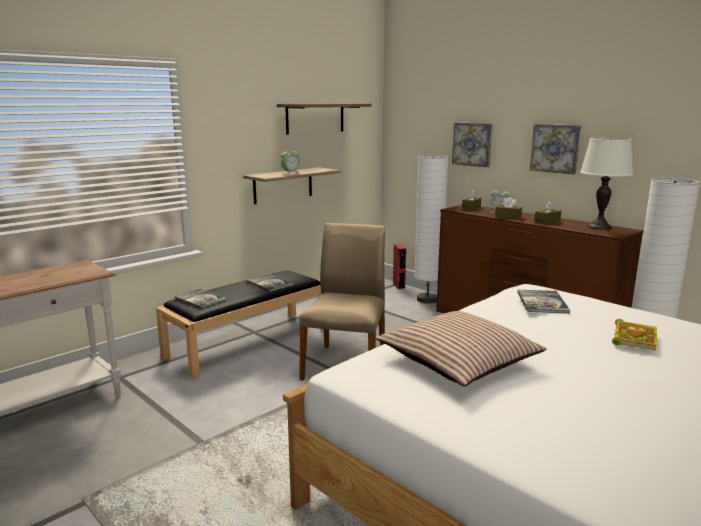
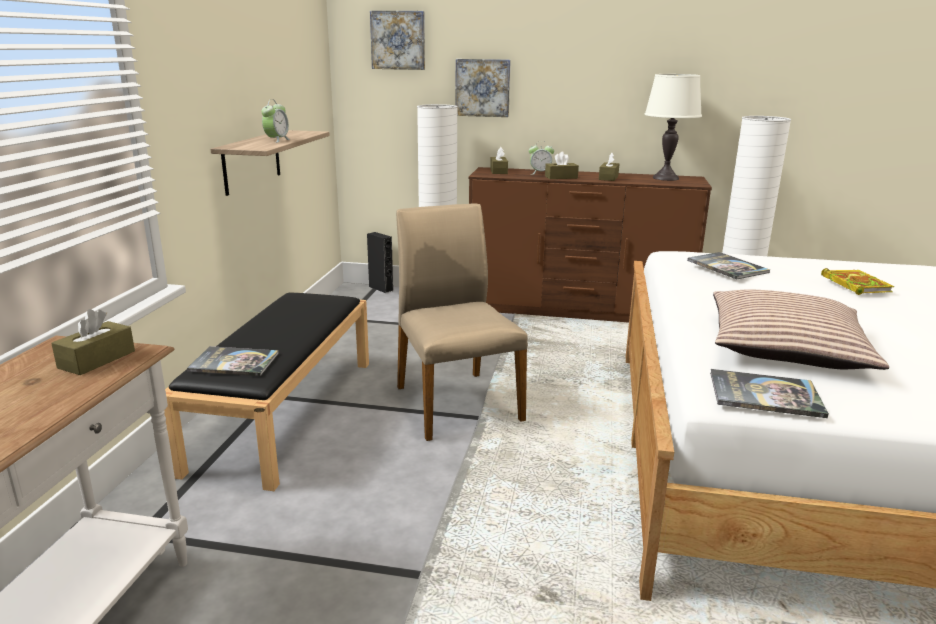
camera: 35 degrees left, 5 degrees up
(79, 272) = (97, 359): none -> brown tissue box
(269, 283) = (301, 316): book -> book (765, 395)
(315, 118) = (273, 52): shelf -> none
(398, 285) = (381, 288): red speaker -> black speaker
(555, 148) = (597, 89): picture -> picture (398, 40)

